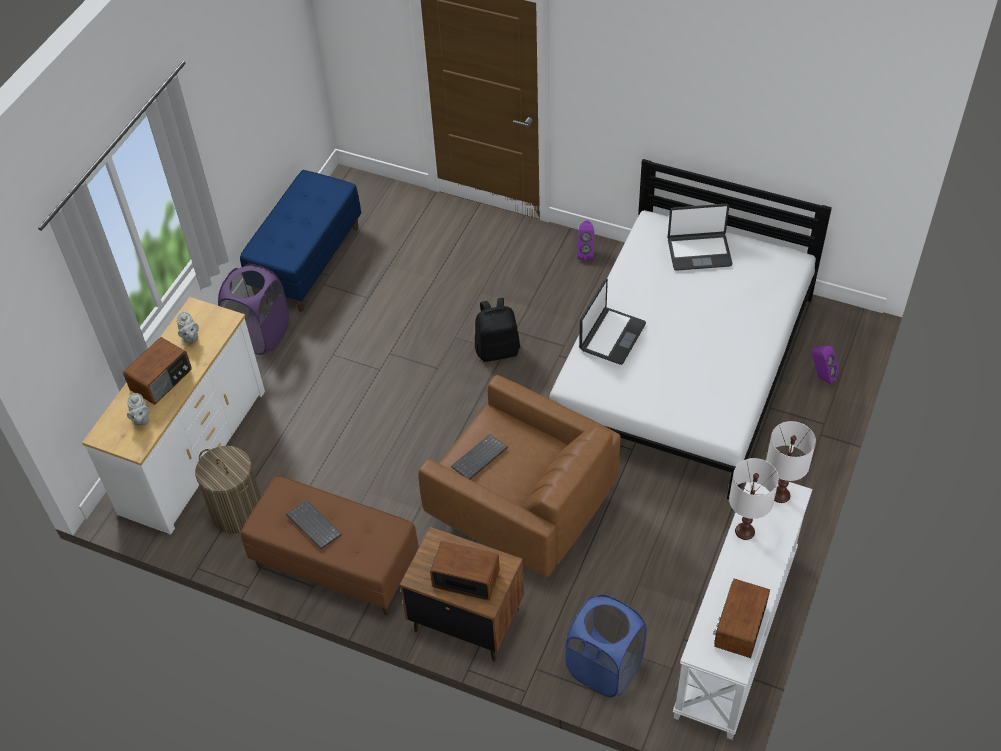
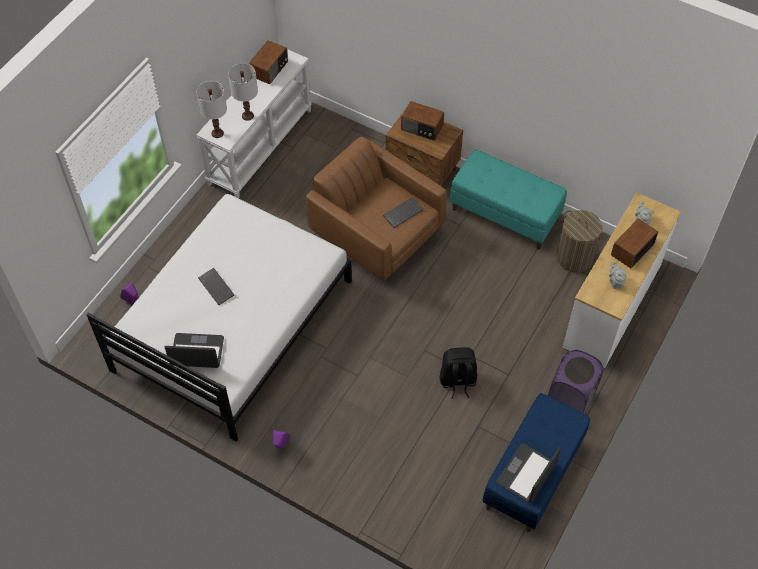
camera: 175 degrees left, 5 degrees up
(312, 525) = (518, 186): keyboard -> keyboard (217, 287)
(335, 565) = (505, 214): brown bench -> turquoise bench
(497, 349) = (374, 360): black backpack -> black backpack (457, 381)
(604, 667) = (343, 138): blue laundry basket -> none
(611, 336) = (289, 286): laptop -> laptop (526, 474)

